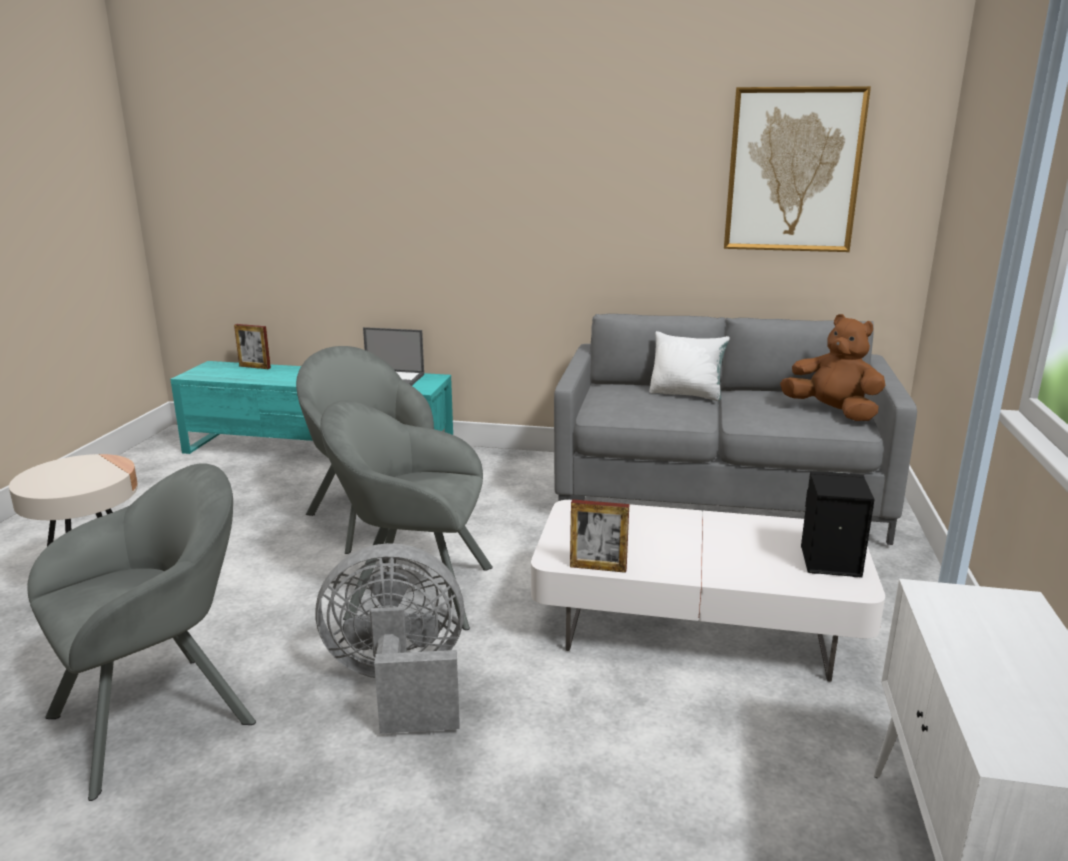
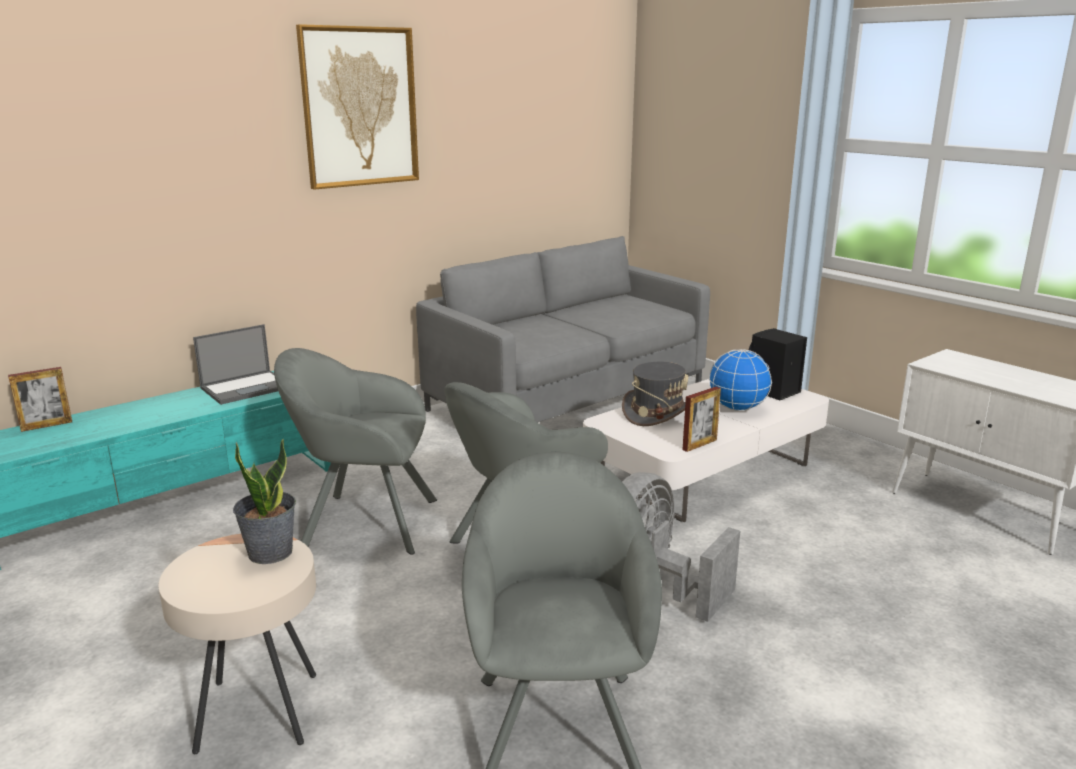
camera: 50 degrees left, 0 degrees up
(103, 473) = (270, 552): none -> potted plant
(640, 523) = (656, 413): none -> grey hat
(686, 394) = (542, 320): white pillow -> none
(734, 557) = (737, 408): none -> globe
(793, 170) = (550, 125): picture -> picture (359, 107)
(832, 412) = (643, 306): brown plush toy -> none

